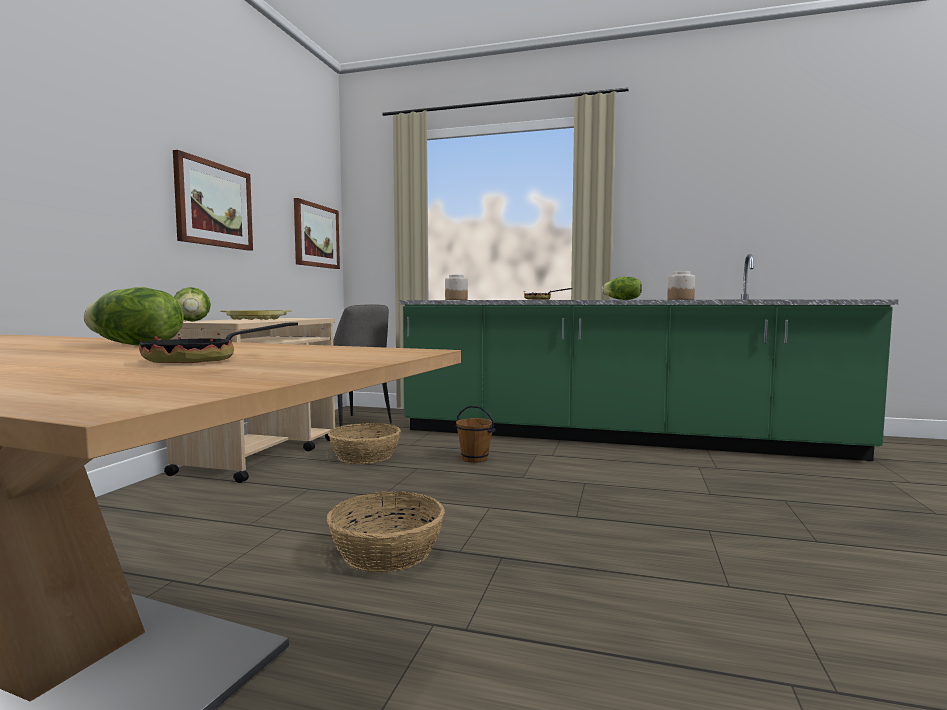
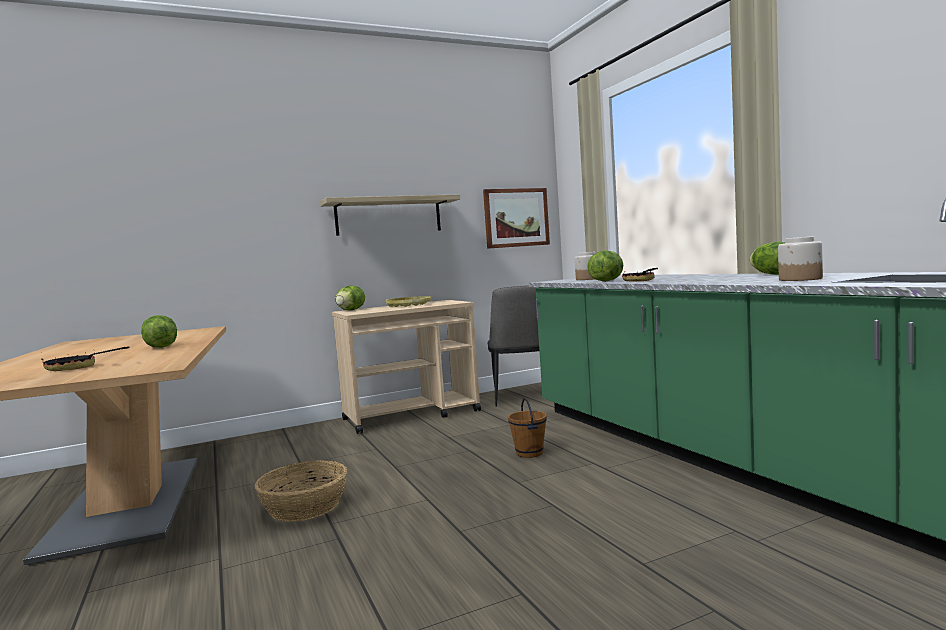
camera: 50 degrees right, 0 degrees up
(214, 205) = (388, 216): picture -> shelf
(365, 456) = (464, 430): basket -> none
(503, 299) = (607, 281): none -> lettuce

